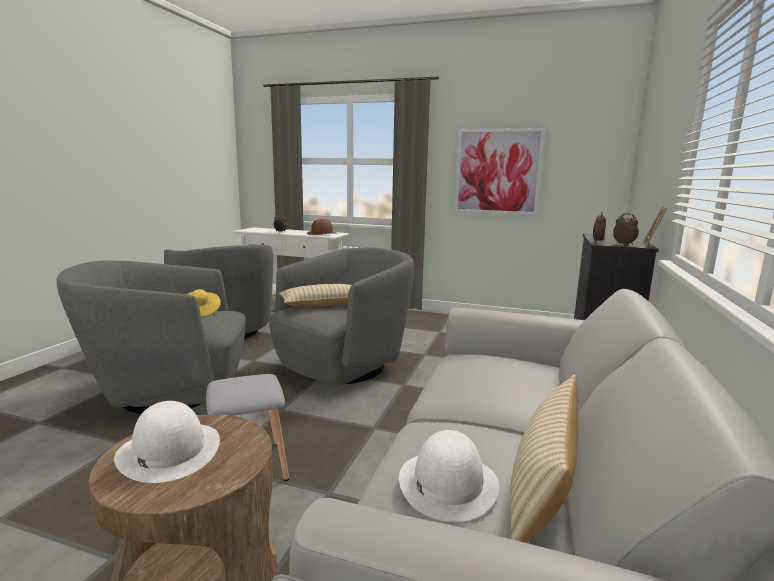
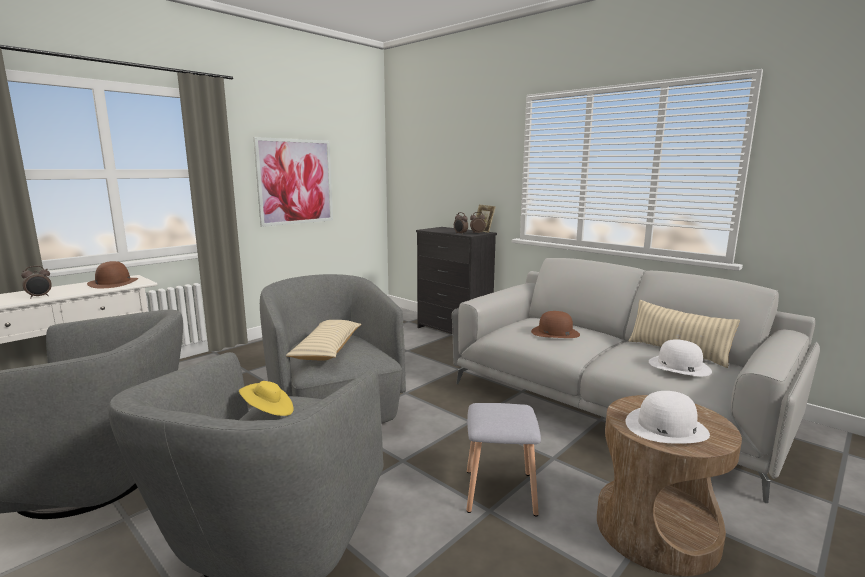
camera: 65 degrees left, 0 degrees up
(489, 379) = (555, 332): none -> brown hat

